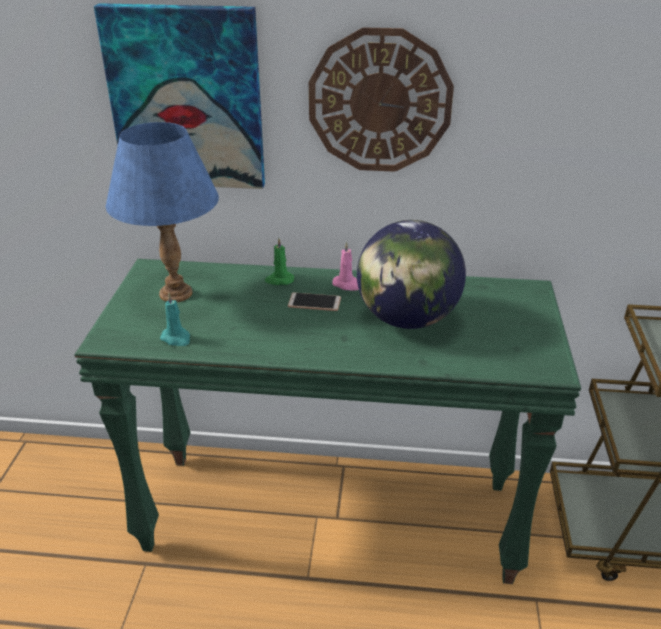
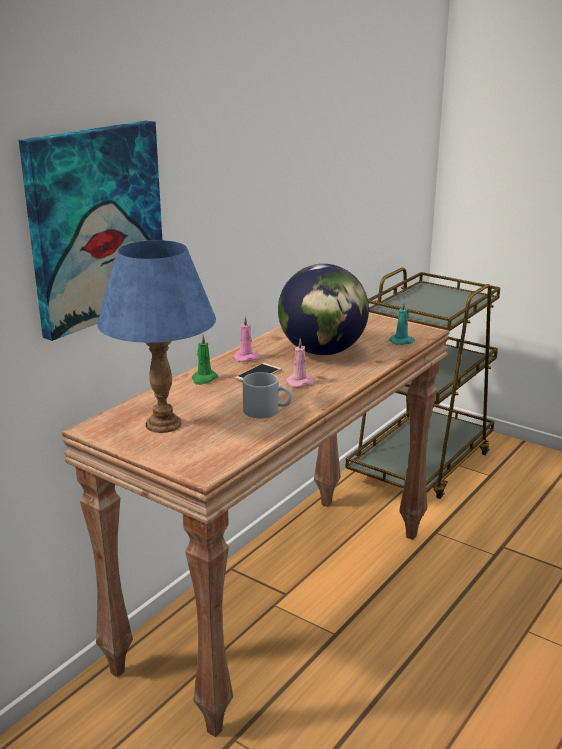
camera: 60 degrees left, 10 degrees down
(176, 338) = (242, 438): turquoise candle -> turquoise candle (402, 341)
(240, 333) = (267, 411): none -> grey mug
(318, 331) = (300, 382): none -> pink candle
(332, 514) = (279, 595): green console table -> brown console table
(380, 102) = (226, 188): wall clock -> none

